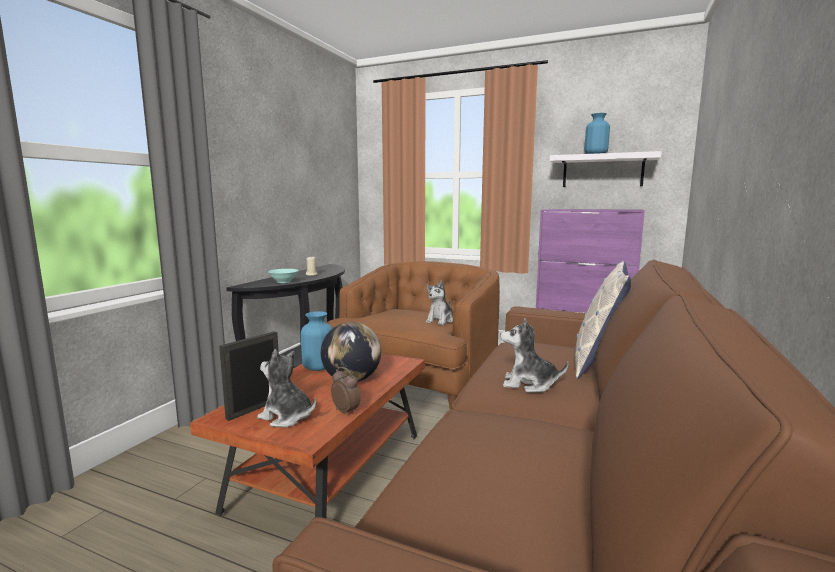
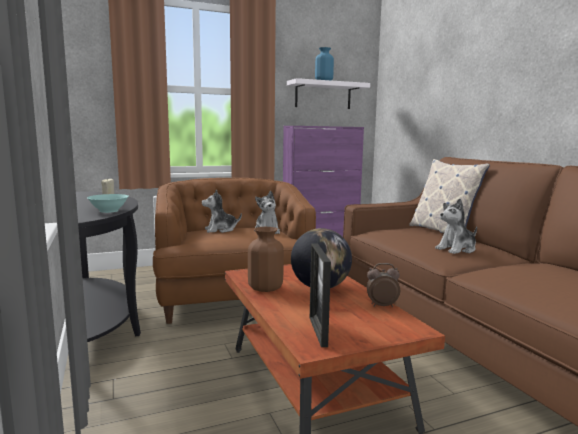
camera: 45 degrees left, 0 degrees up
(287, 417) = (359, 325): plush toy -> plush toy (220, 230)
(318, 367) = (265, 288): blue vase -> brown vase

